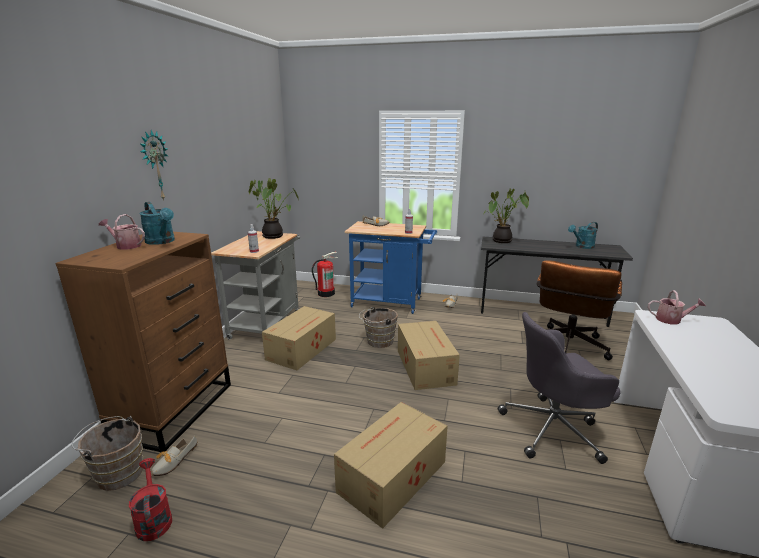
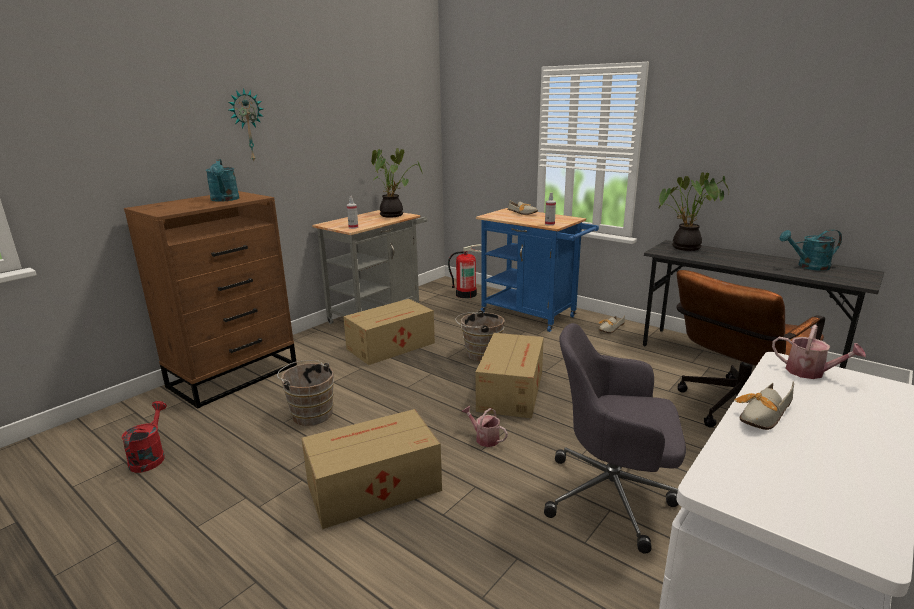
camera: 25 degrees right, 0 degrees up
(117, 472) = (153, 414): brown bucket -> brown bucket (310, 413)
(126, 246) = (192, 200): watering can -> watering can (484, 438)
(172, 463) = (197, 418): shoe -> shoe (762, 416)

